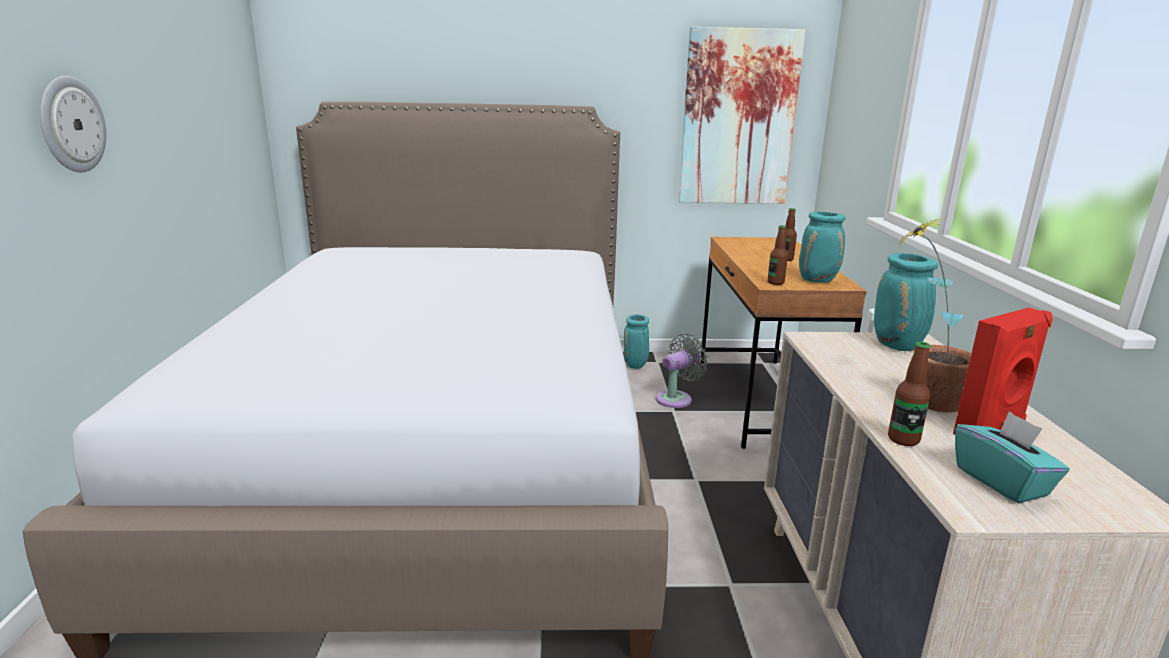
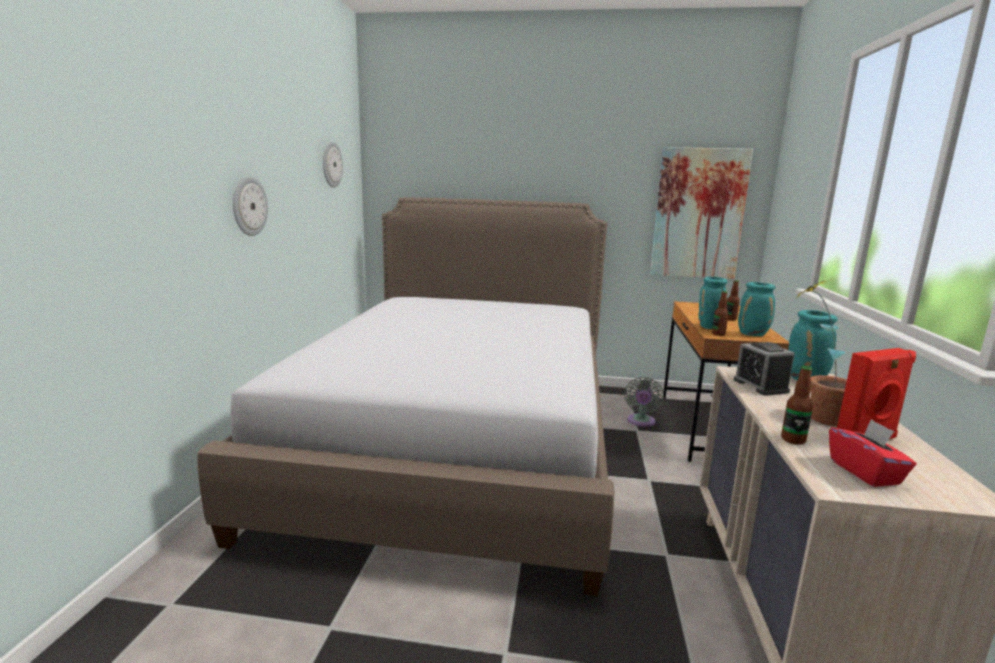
camera: 10 degrees right, 5 degrees down
(208, 53) = (331, 164): none -> wall clock
(636, 366) = (611, 396): turquoise vase -> turquoise vase (709, 327)
(676, 398) = (640, 422): grey fan -> grey fan turned 135 degrees clockwise
(845, 358) = (760, 386): none -> alarm clock
(1001, 482) = (865, 472): turquoise tissue box -> red tissue box

